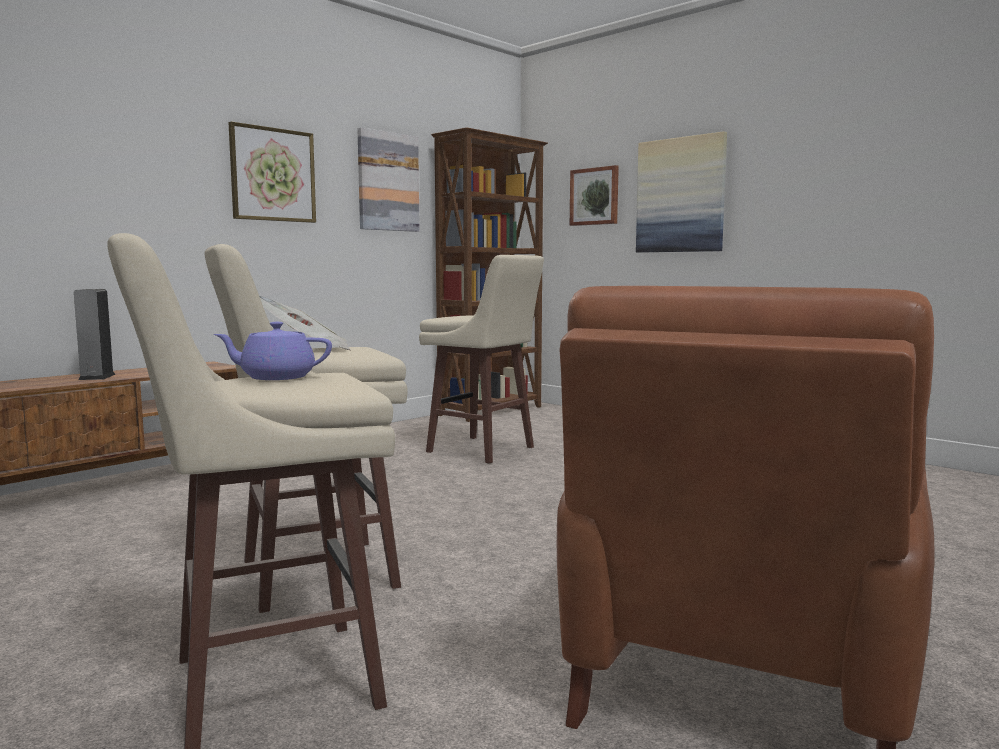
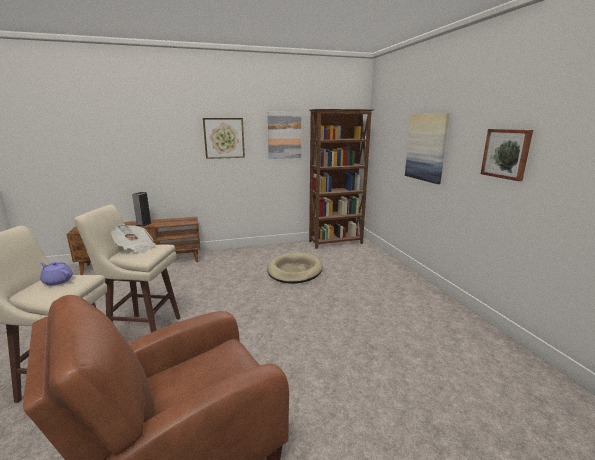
camera: 30 degrees right, 10 degrees up
(482, 450) = (294, 271): beige stool -> beige dog bed
(595, 196) = (393, 140): picture -> picture (506, 153)

